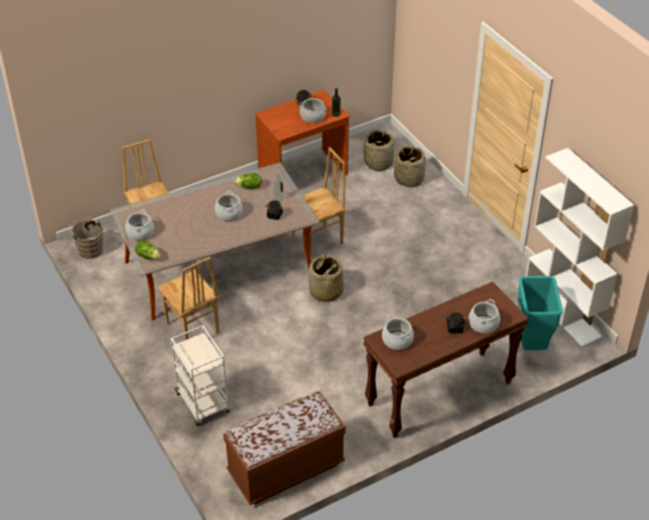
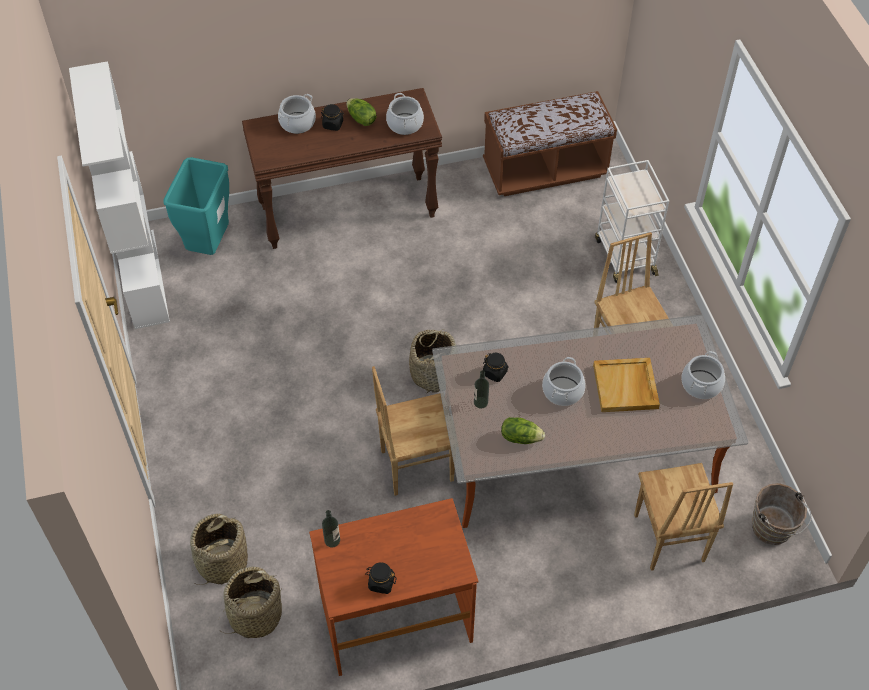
camera: 165 degrees left, 10 degrees up
(148, 256) = (690, 340): lettuce -> lettuce (361, 119)
(189, 223) = (626, 387): none -> beige tray
(312, 117) = (376, 543): cooking pot -> none

